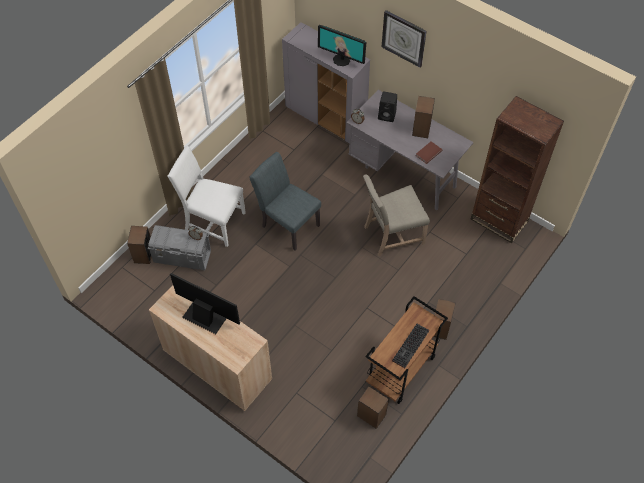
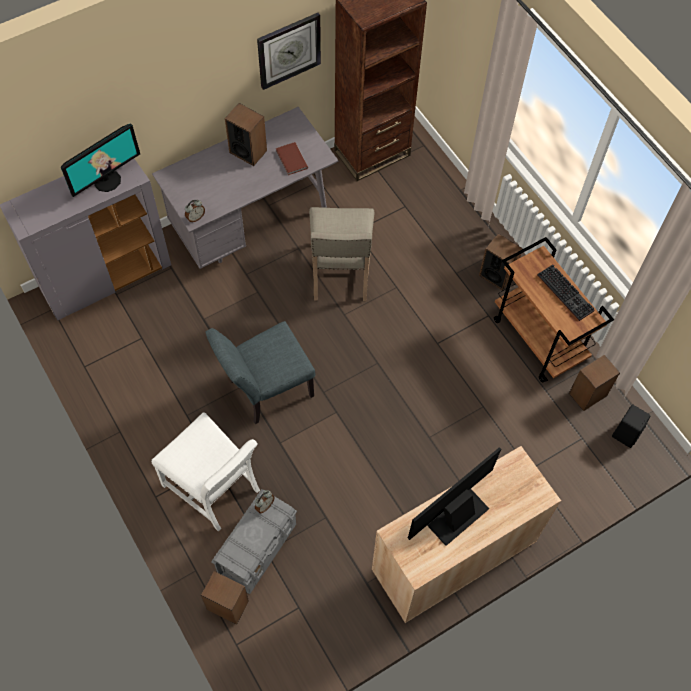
camera: 70 degrees left, 5 degrees up
(213, 221) = (214, 488): white chair -> white chair turned 90 degrees counterclockwise
(387, 115) = (204, 180): black speaker -> black speaker (626, 433)
(404, 38) = (162, 73): wall clock -> wall clock (289, 50)

